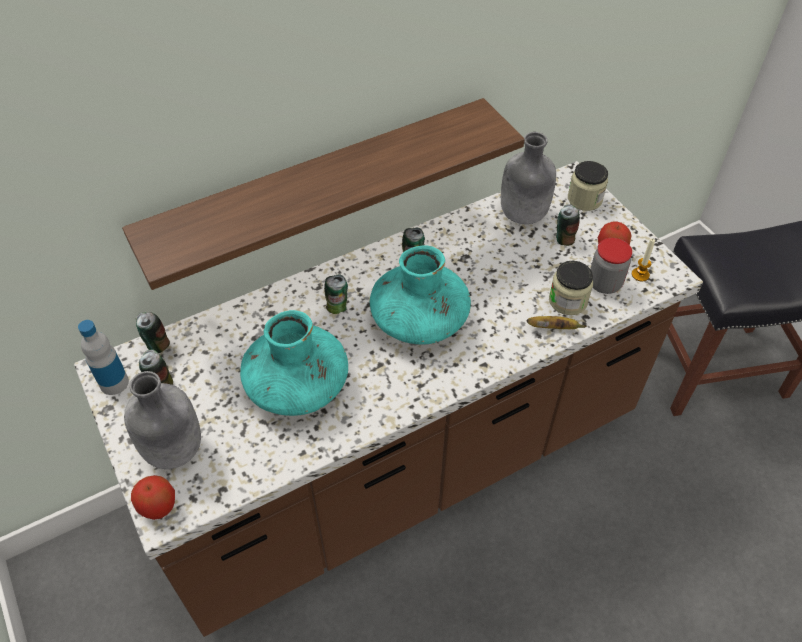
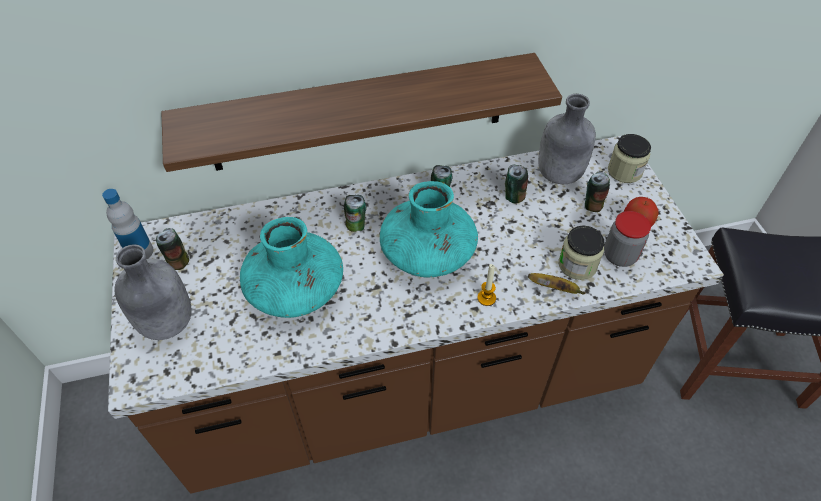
camera: 15 degrees right, 0 degrees up
(157, 345) = (188, 226): can -> can (513, 197)
(158, 506) = (134, 371): apple -> none
(640, 275) = (659, 254): candle -> candle (486, 298)

